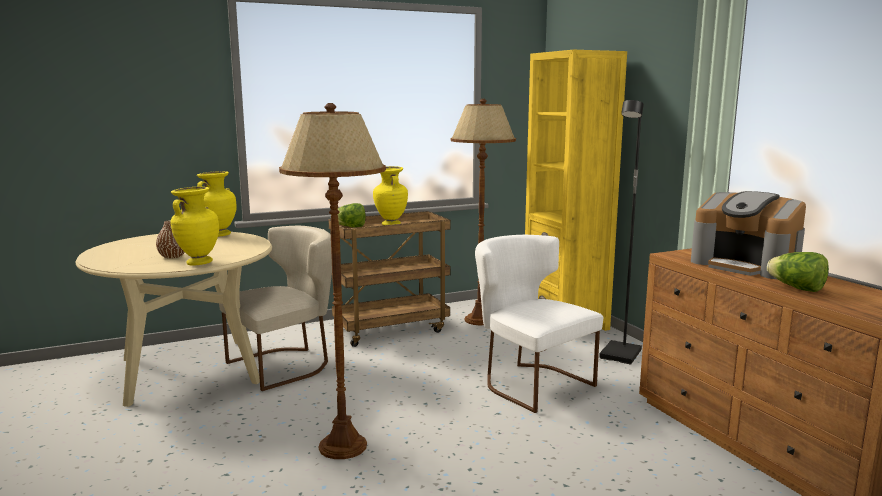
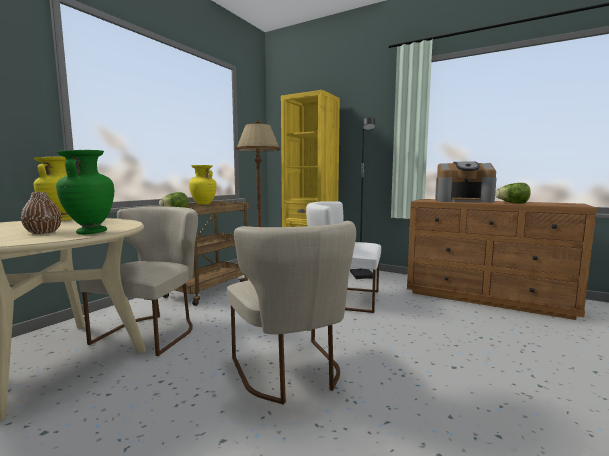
camera: 35 degrees left, 5 degrees down
(198, 263) = (90, 232): yellow vase -> green vase
(342, 446) = (291, 373): brown floor lamp -> beige chair

